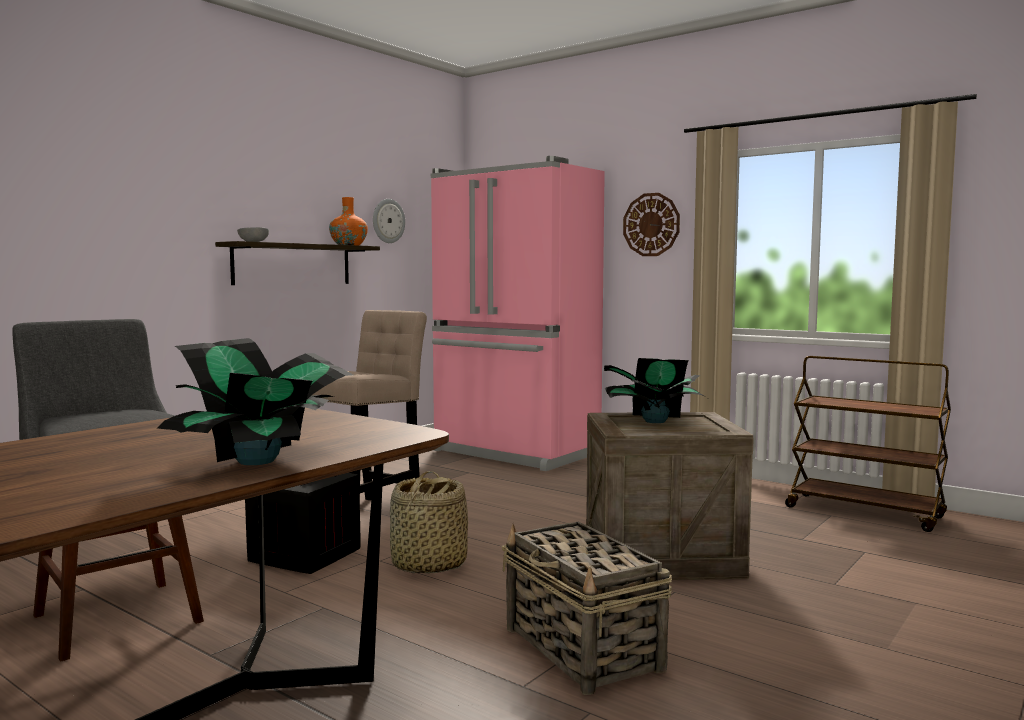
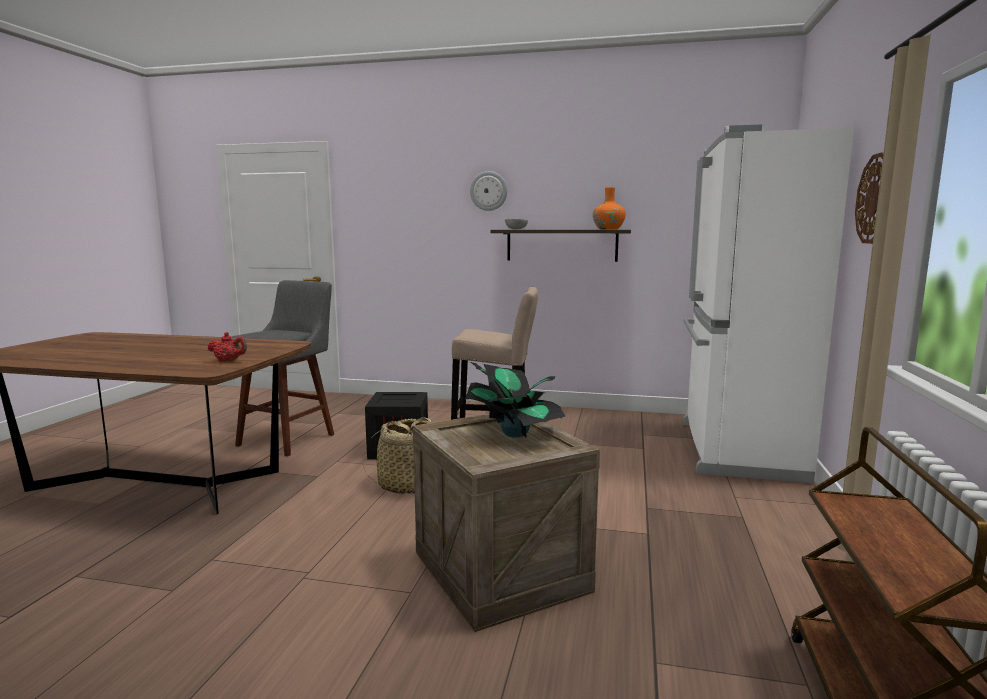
camera: 65 degrees right, 5 degrees up
(259, 461) = (129, 364): potted plant -> none
(351, 427) = (229, 361): none -> red teapot
(388, 221) = (670, 204): wall clock -> wall clock (488, 191)
(514, 453) = (736, 450): pink fridge -> white fridge
(583, 650) = (272, 570): basket -> none

